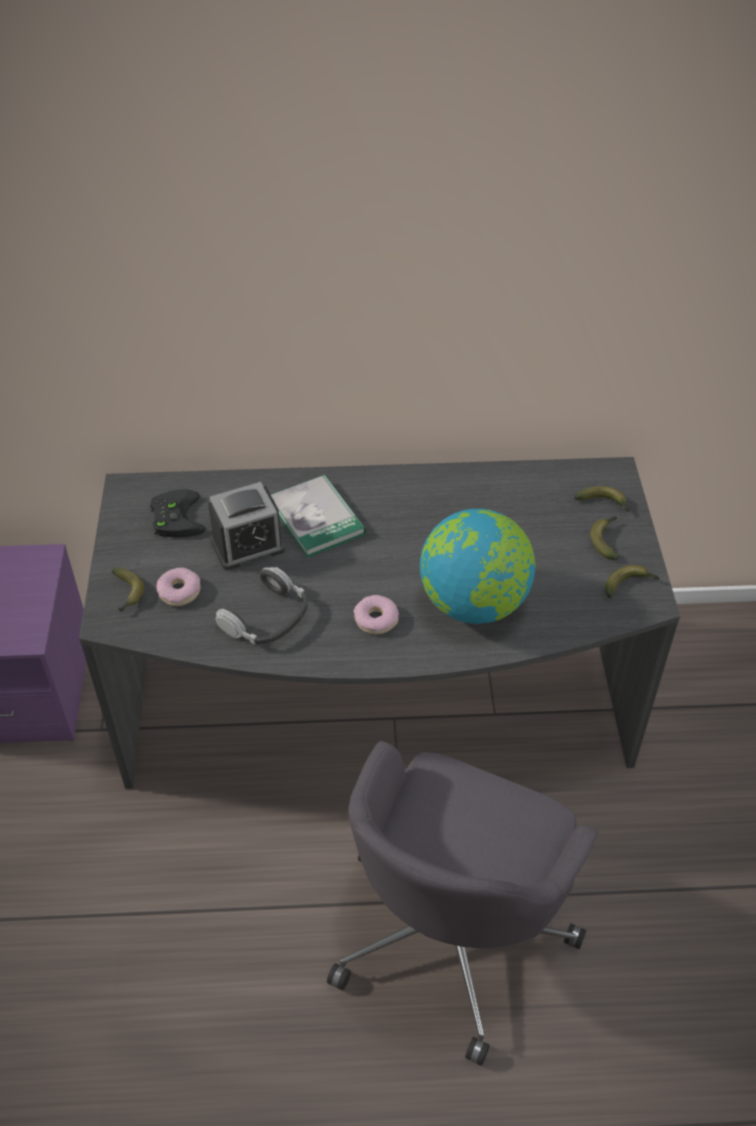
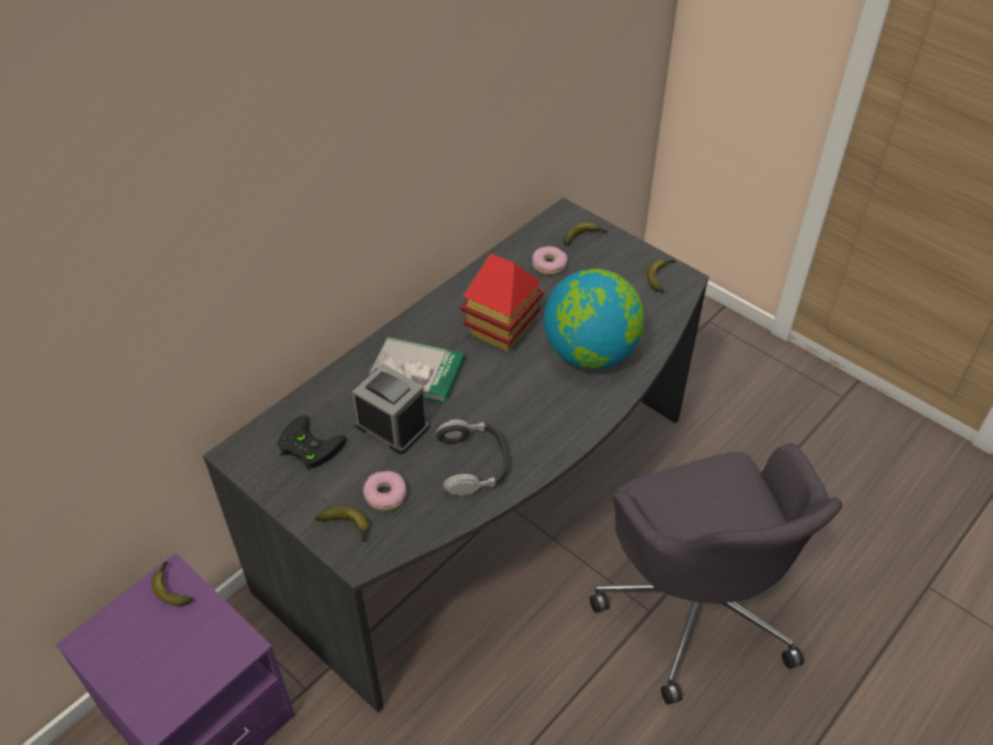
camera: 45 degrees left, 0 degrees up
(248, 546) = (392, 426): alarm clock -> alarm clock turned 75 degrees counterclockwise
(376, 619) = (545, 409): donut -> donut (549, 265)
(426, 532) = (502, 330): none -> toy house
(606, 540) = (614, 259): banana -> banana (171, 588)

